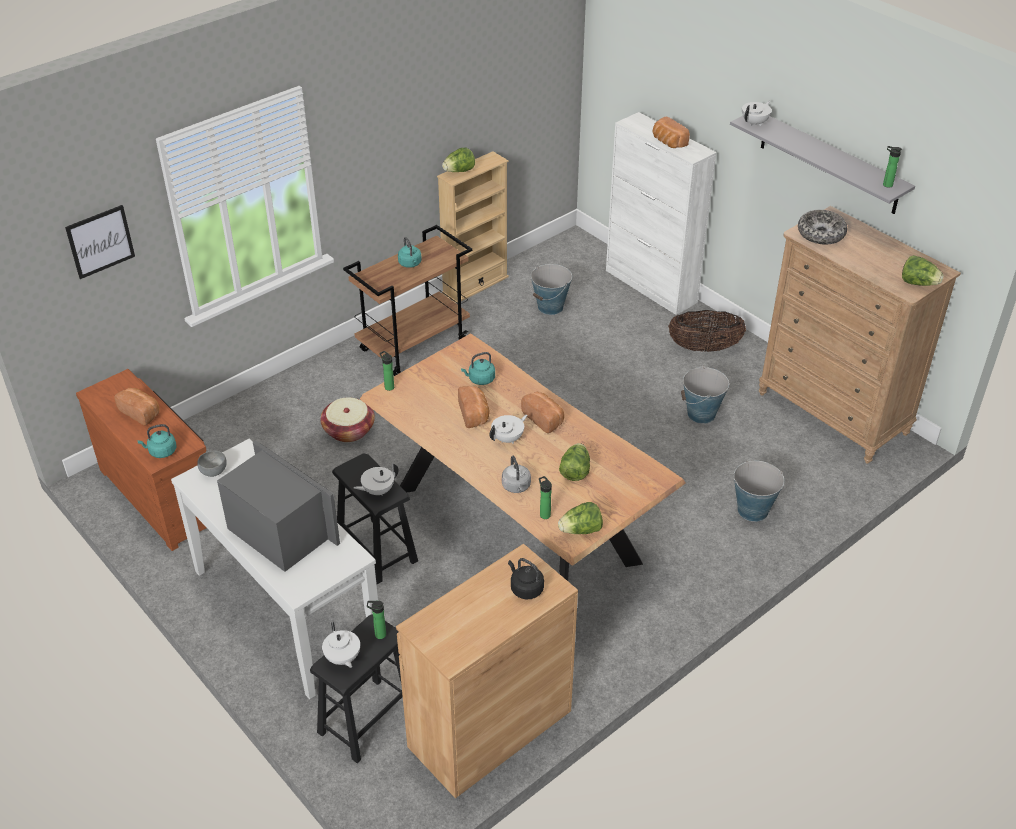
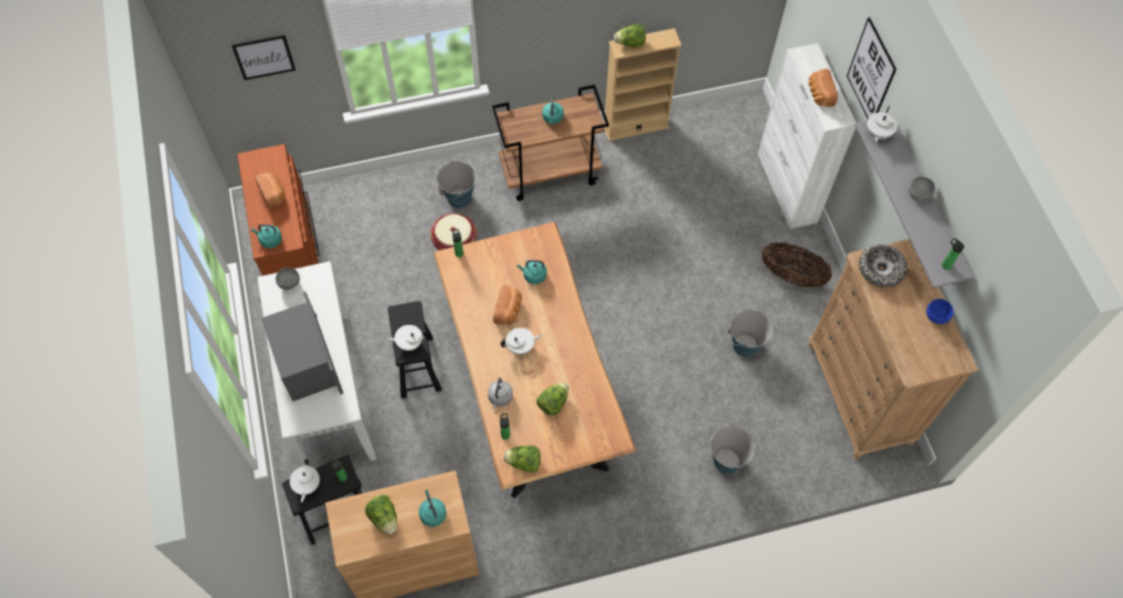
camera: 25 degrees right, 20 degrees up
(525, 588) = (432, 513): black kettle -> turquoise kettle
(544, 419) = (560, 339): bread -> none
(550, 307) = (685, 176): bucket -> bucket (459, 197)
(716, 88) = (871, 72): none -> picture
(755, 123) = (877, 134): white teapot -> white teapot turned 135 degrees clockwise
(824, 149) = (918, 195): none -> grey bowl
(894, 249) = (936, 316): none -> blue bowl
(918, 283) = (928, 366): lettuce -> lettuce (384, 518)

